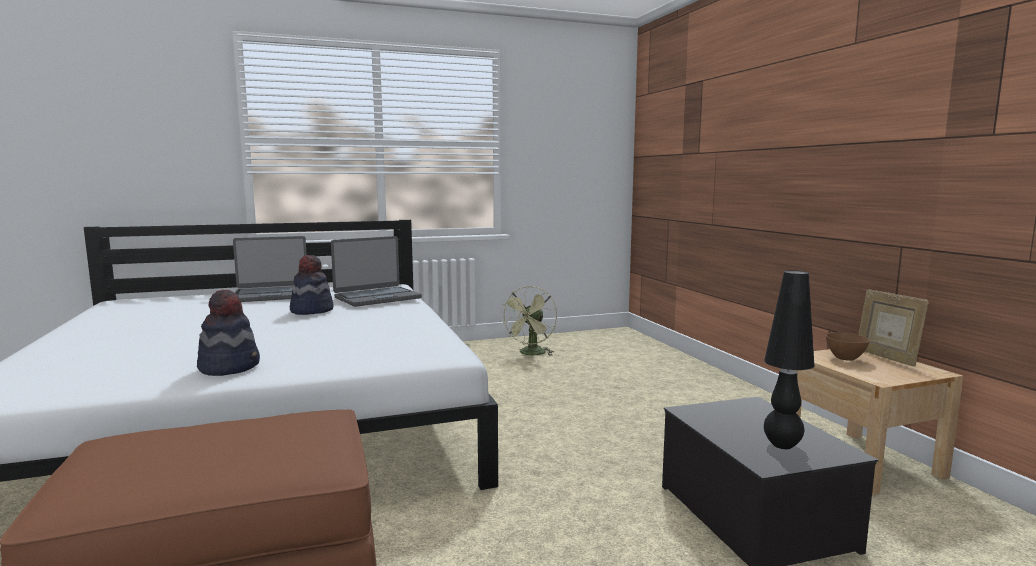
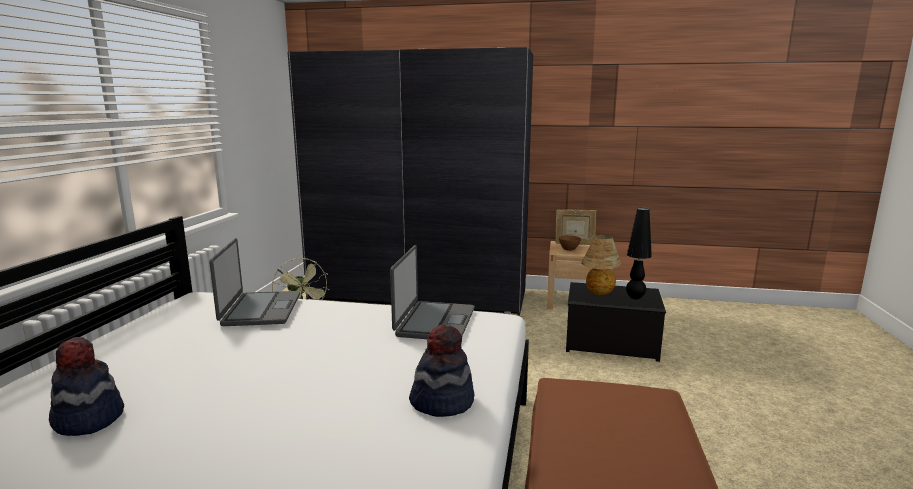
camera: 60 degrees left, 5 degrees up
(272, 295) = (117, 356): laptop -> laptop (434, 322)
(311, 310) = (261, 344): hat -> hat (88, 419)
(673, 373) = (418, 295): none -> grey wardrobe
(741, 419) = (599, 294): none -> table lamp

